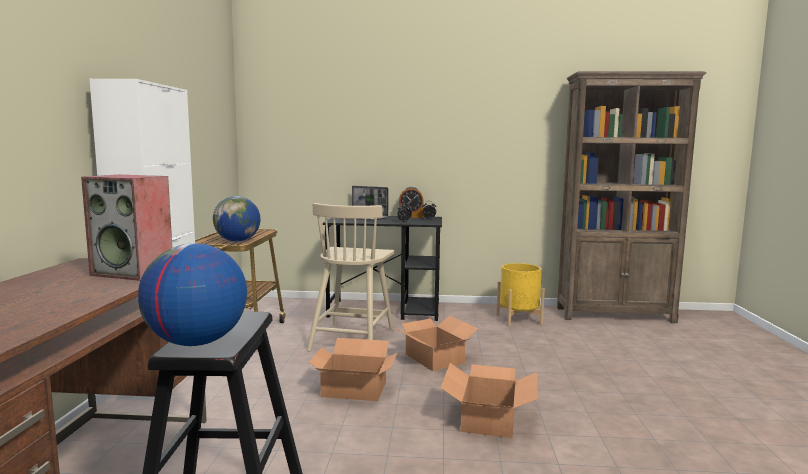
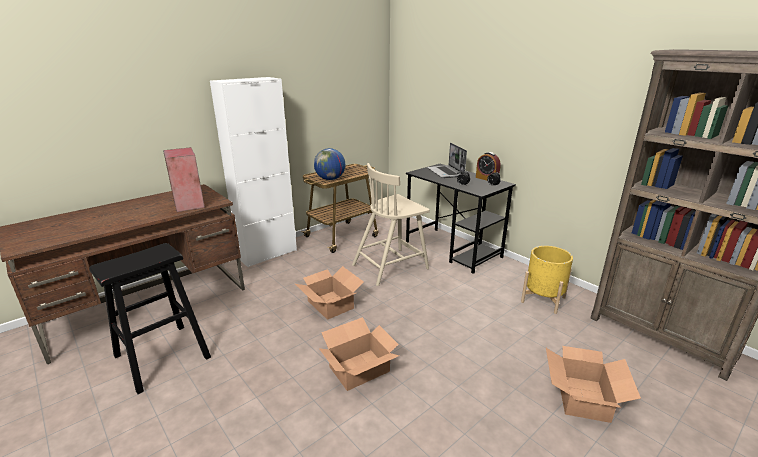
camera: 45 degrees right, 15 degrees up
(196, 343) = (114, 264): globe -> none
(434, 358) = (412, 305): cardboard box -> cardboard box (583, 397)

